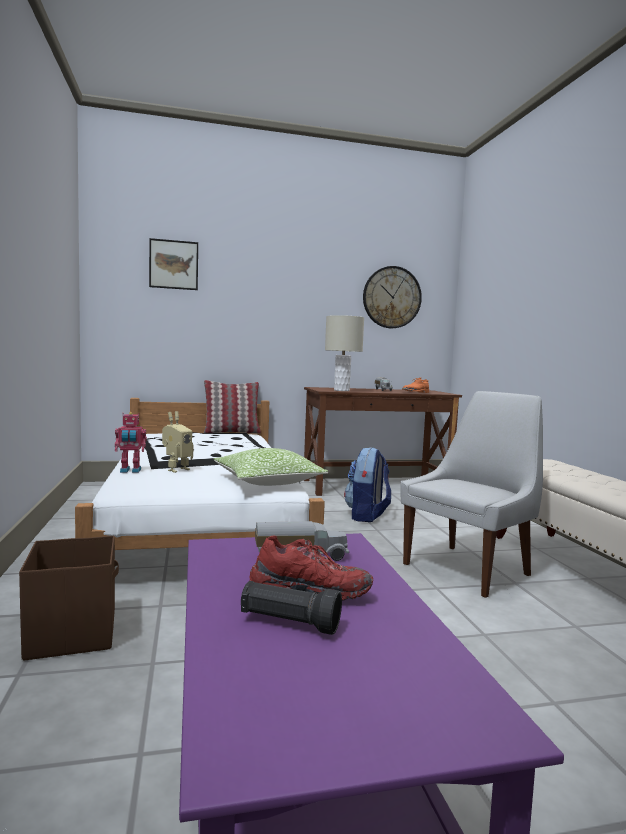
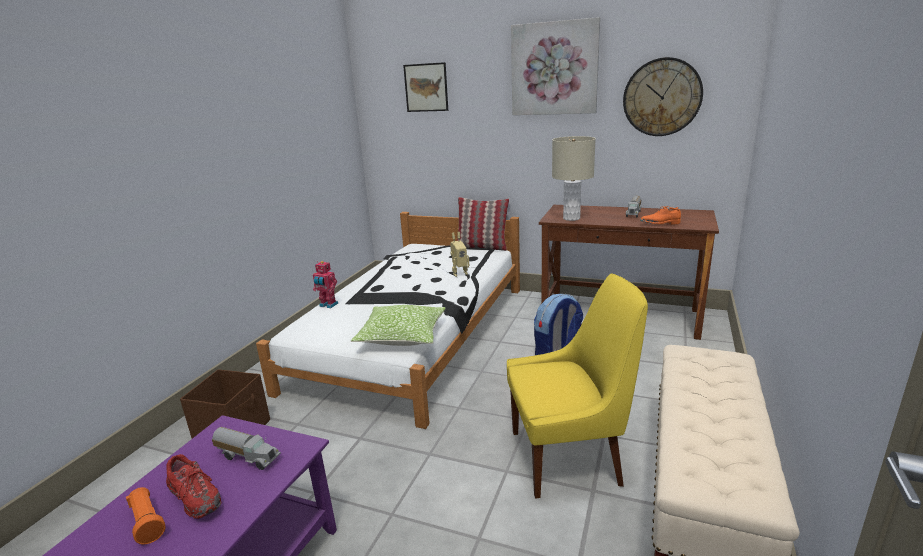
camera: 35 degrees right, 15 degrees up
(176, 469) = (359, 307): toy robot -> toy robot (459, 273)
(289, 623) = (147, 522): black flashlight -> orange flashlight
(306, 263) = (554, 69): none -> picture
(469, 568) = (569, 457): white chair -> yellow chair

